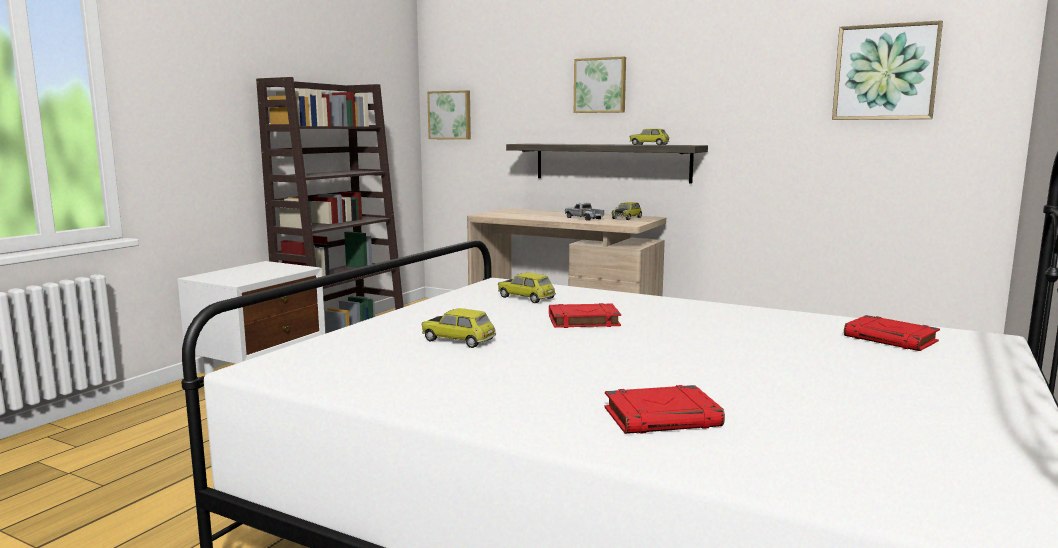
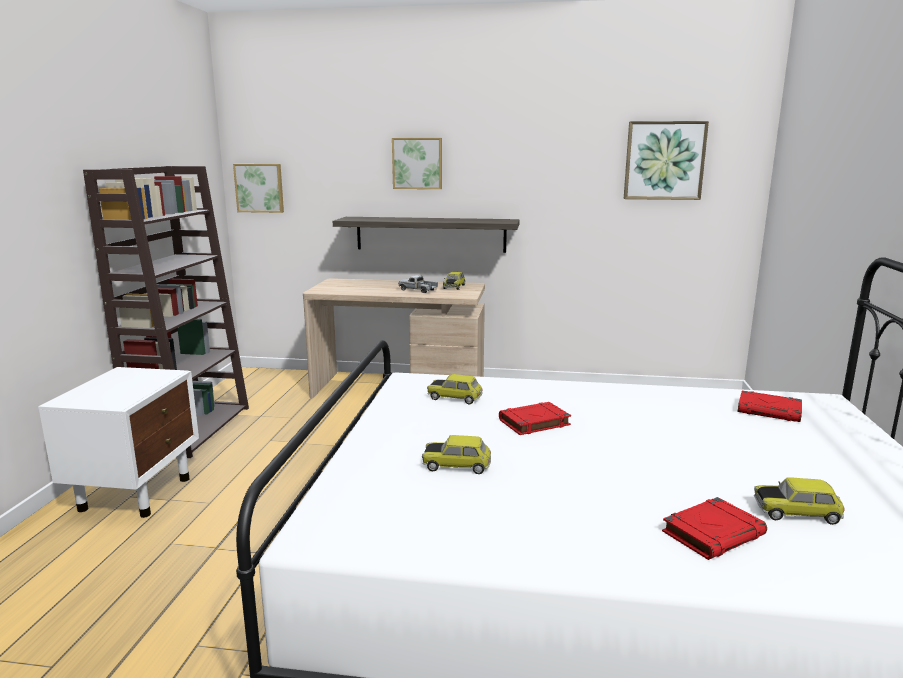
camera: 20 degrees left, 5 degrees up
(649, 145) = (472, 221): toy car -> toy car (796, 512)

